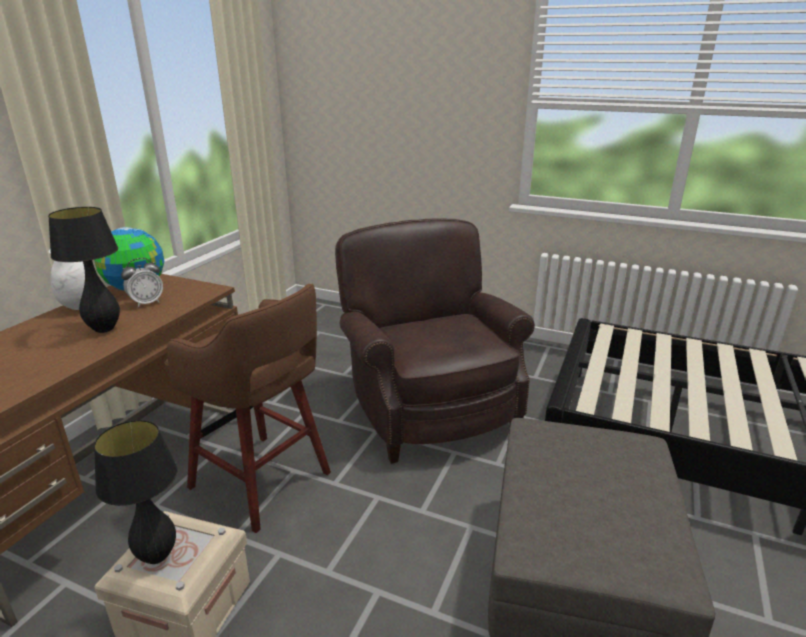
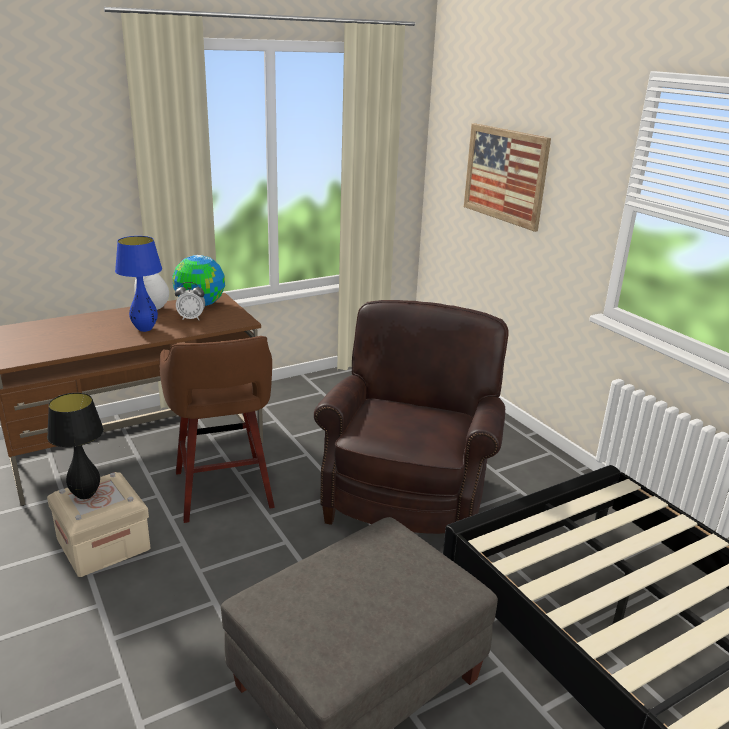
camera: 35 degrees right, 0 degrees up
(105, 329) = (145, 329): black table lamp -> blue table lamp
(387, 102) = (505, 175): none -> picture

